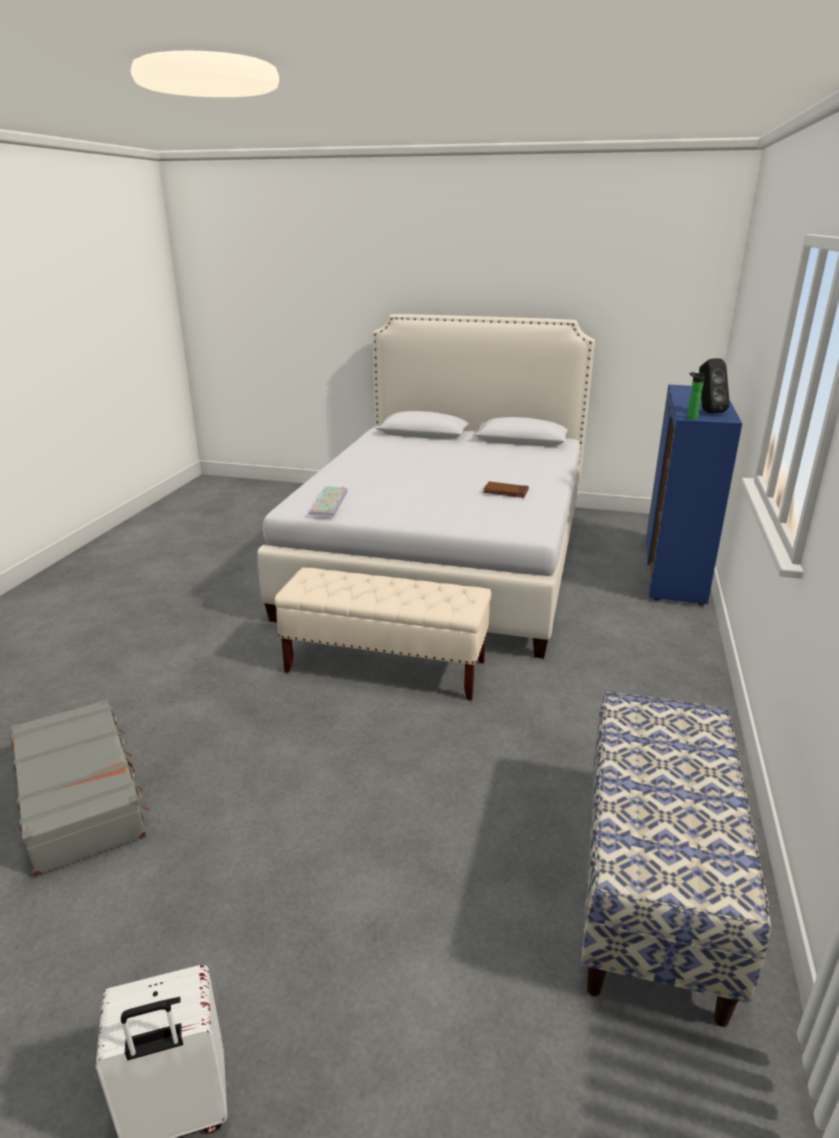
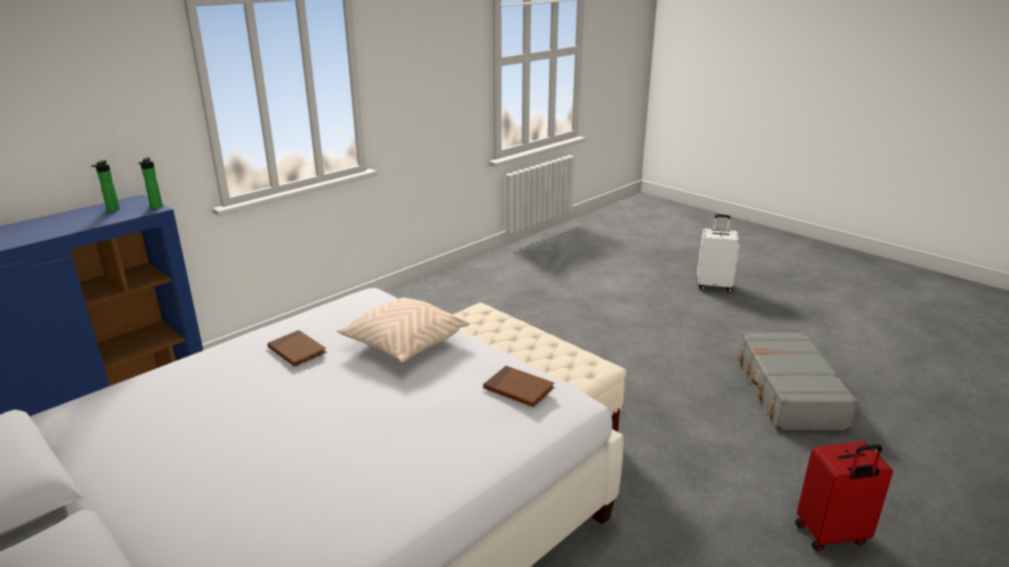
camera: 150 degrees left, 0 degrees up
(93, 657) = (831, 535): none -> red suitcase
(329, 502) = (518, 389): keyboard -> brown book
(443, 510) = (404, 343): none -> beige pillow
(653, 887) = (495, 280): bench -> none
(707, 412) = (112, 211): black speaker -> bottle

